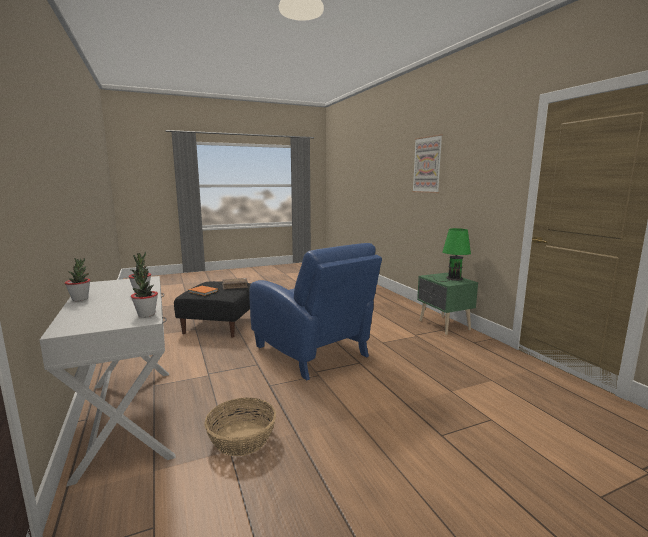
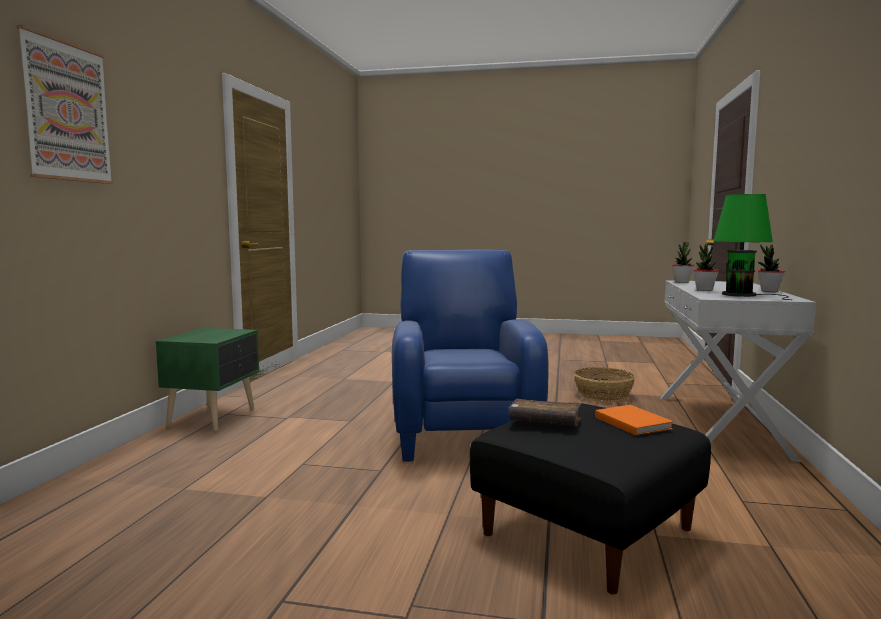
camera: 145 degrees left, 5 degrees down
(452, 278) = (205, 333): green table lamp -> green table lamp (743, 295)

